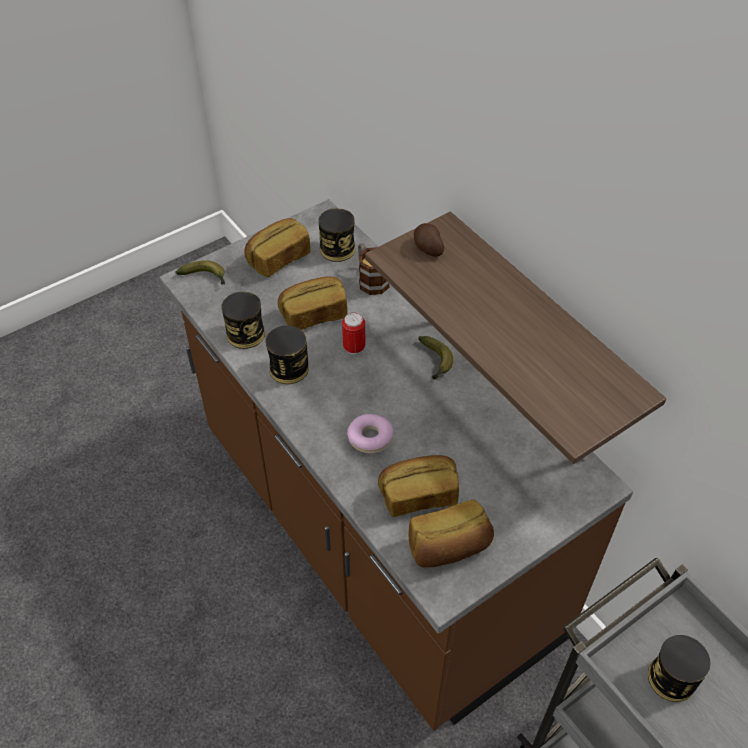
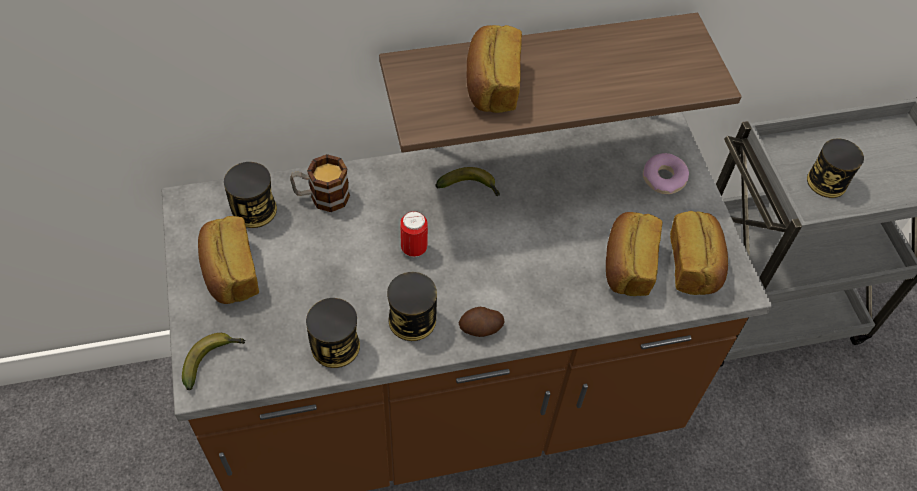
camera: 70 degrees left, 5 degrees up
(314, 314) = (344, 268): bread -> bread (491, 85)
(370, 438) = (542, 279): donut -> donut (663, 179)
(427, 248) = (426, 92): potato -> potato (481, 328)

